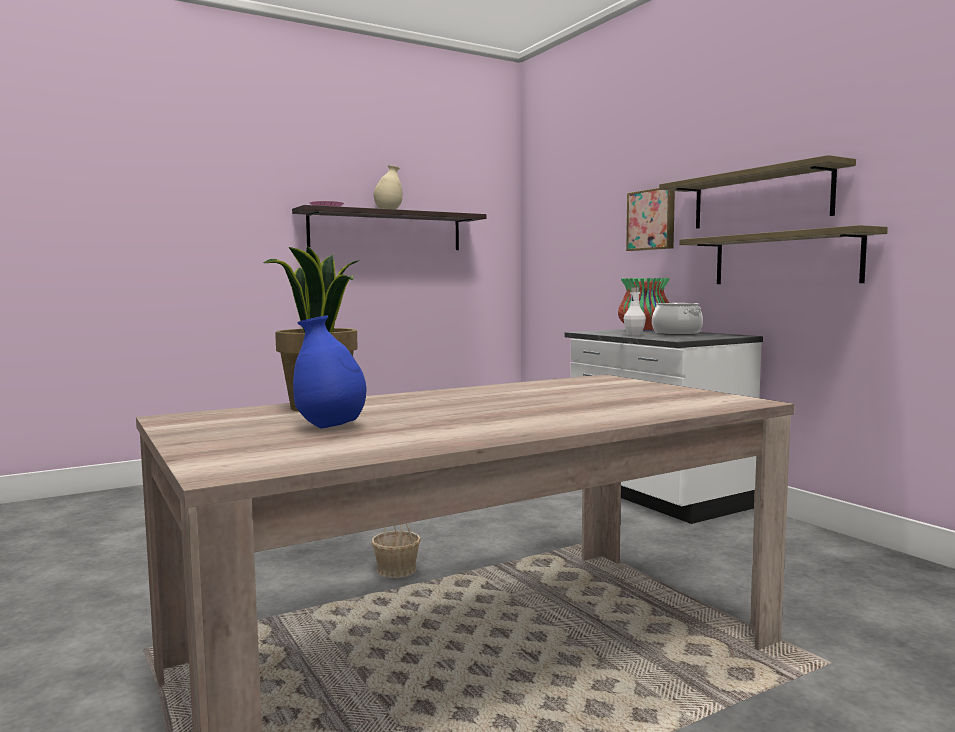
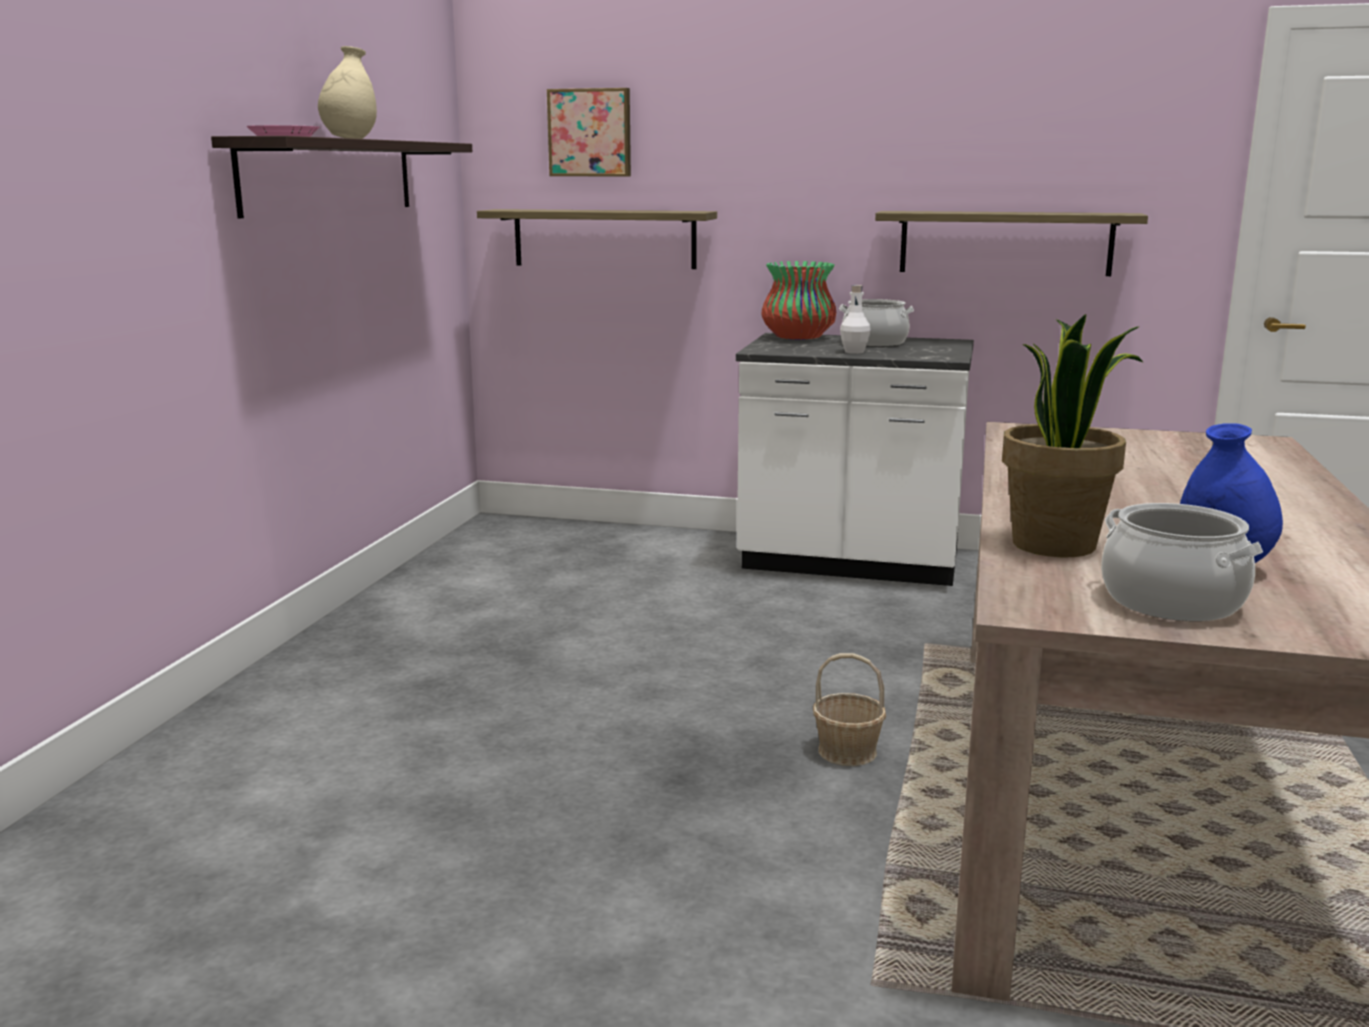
camera: 45 degrees left, 10 degrees up
(231, 428) = (1171, 602): none -> cooking pot
(652, 220) = (780, 174): picture -> picture (590, 133)
(760, 198) = (970, 162): shelf -> shelf (604, 238)

